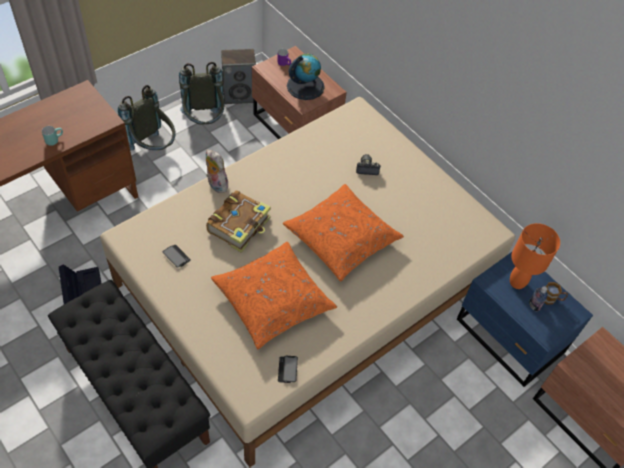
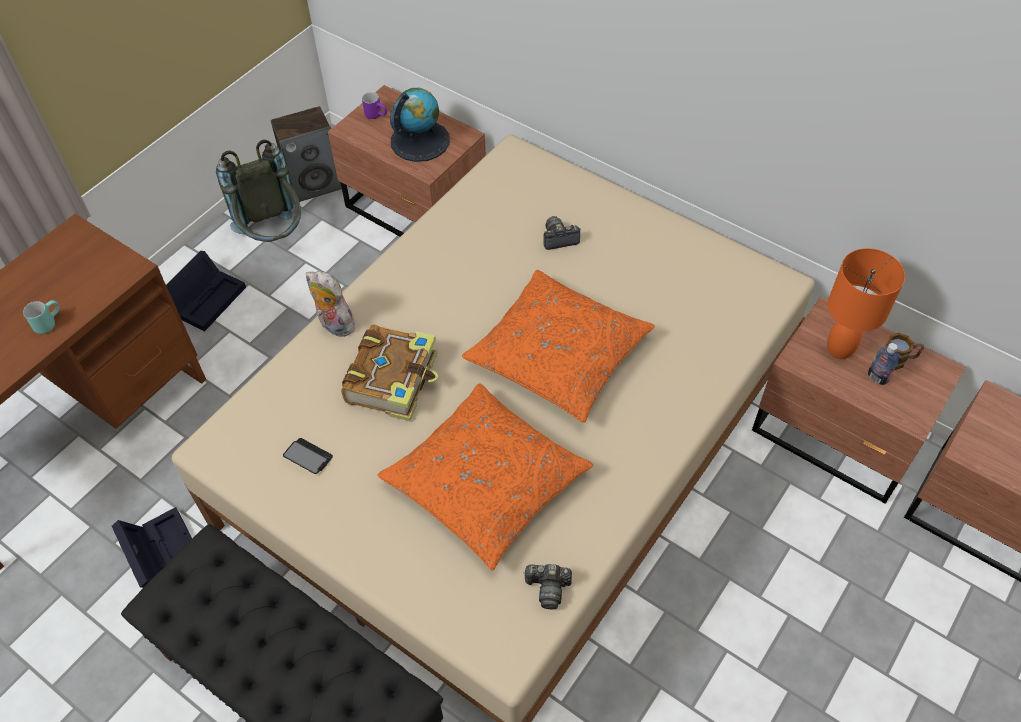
camera: 10 degrees left, 0 degrees up
(153, 148) = (207, 297): grey backpack -> black storage box
(287, 369) = (548, 588): phone -> camera
(509, 338) = (837, 436): blue nightstand -> brown nightstand

